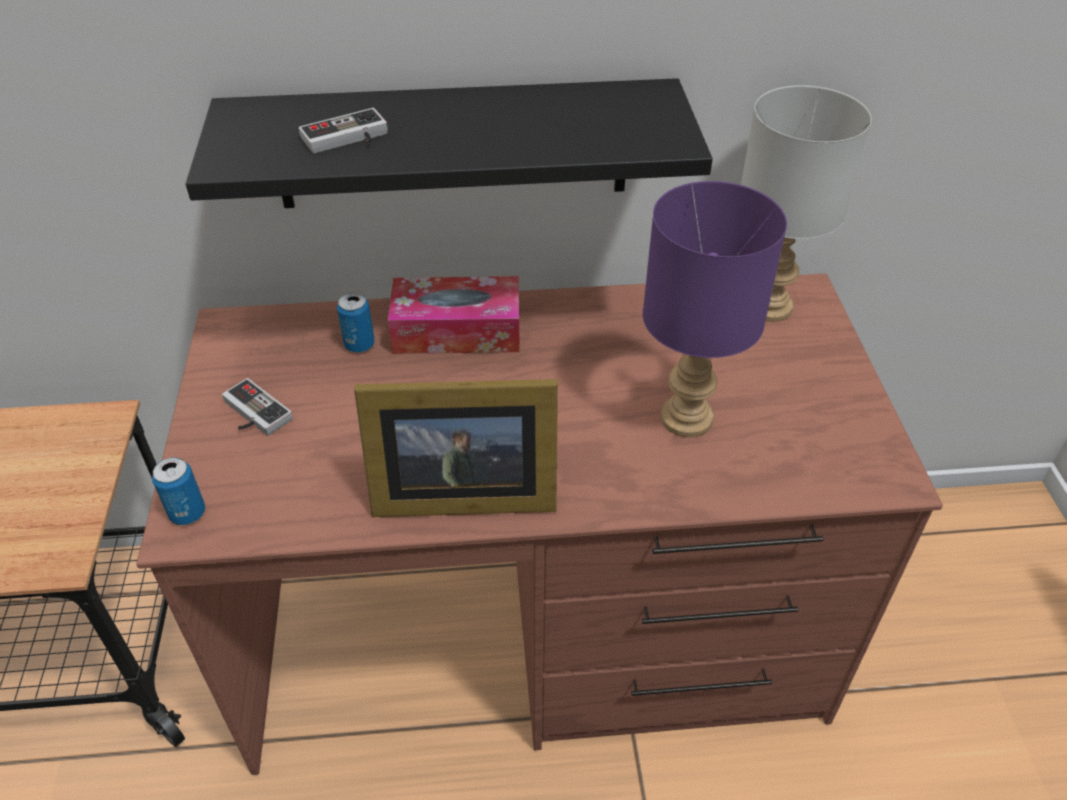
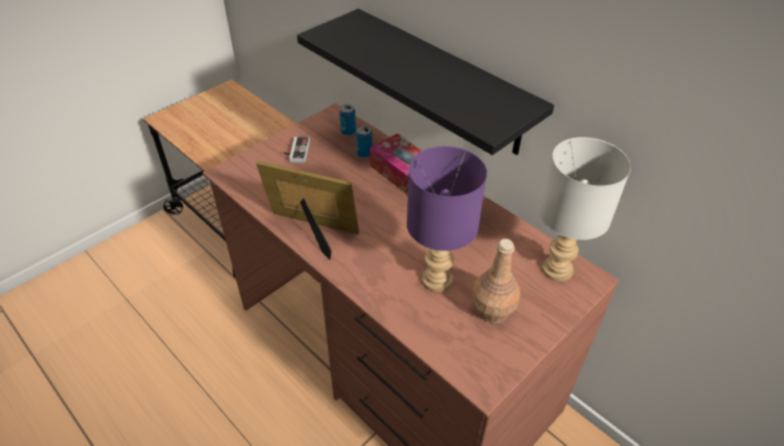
camera: 50 degrees right, 0 degrees up
(187, 513) = (234, 168): can -> can (348, 132)
(347, 139) = (370, 49): game controller -> none
(458, 493) = (313, 231): picture frame -> picture frame turned 150 degrees clockwise
(784, 399) = (493, 310): none -> brown bottle

